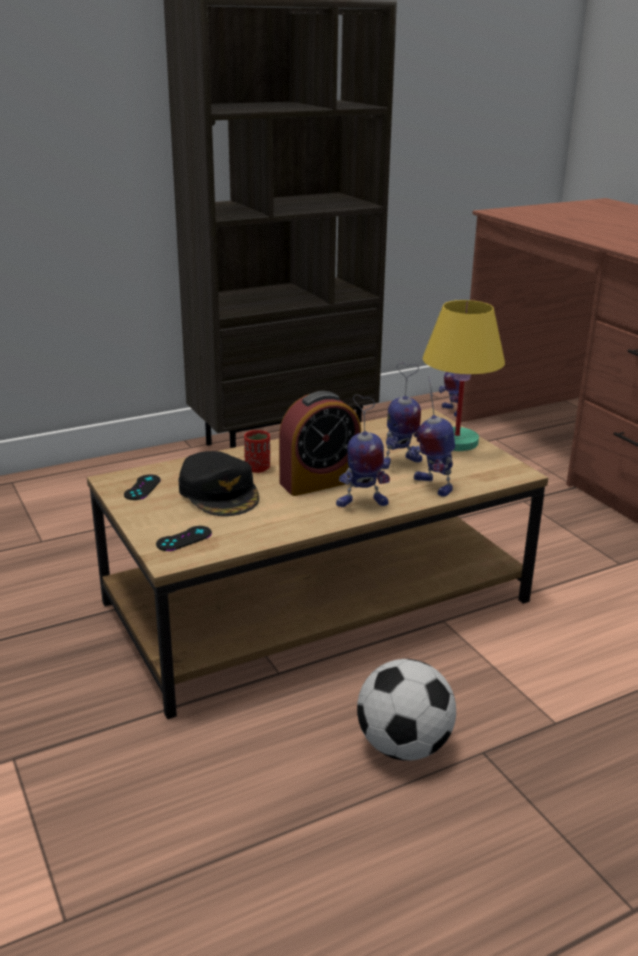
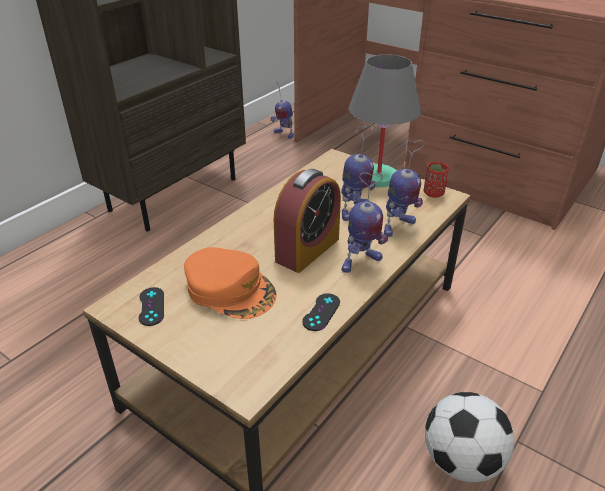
camera: 25 degrees left, 10 degrees up
(184, 539) = (240, 358): black game controller -> black game controller (321, 312)
(219, 492) = (230, 289): black cap -> orange cap
(257, 468) = (243, 250): red cup -> red cup (433, 193)
(432, 485) = (398, 227): toy robot -> toy robot turned 75 degrees counterclockwise
(455, 442) = (377, 178): yellow table lamp -> grey table lamp

